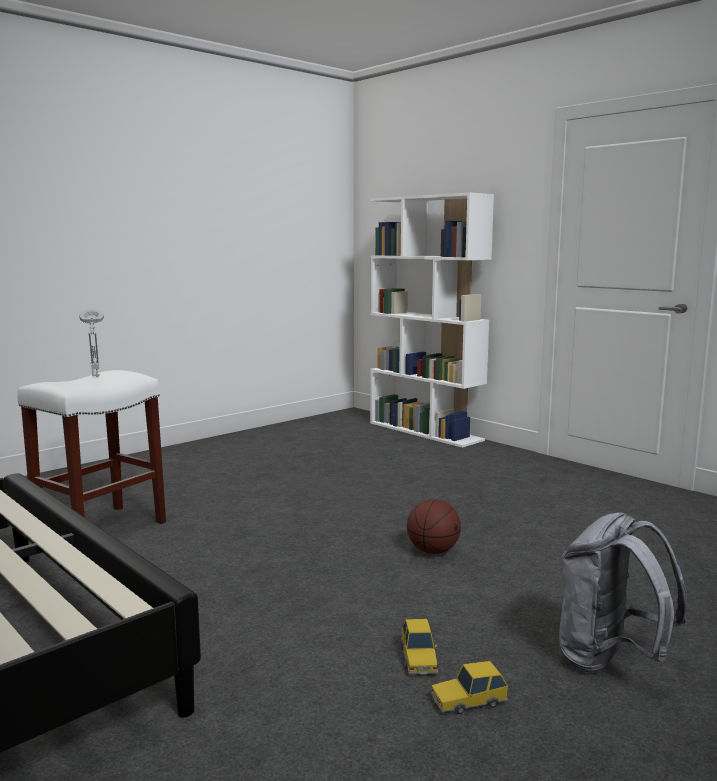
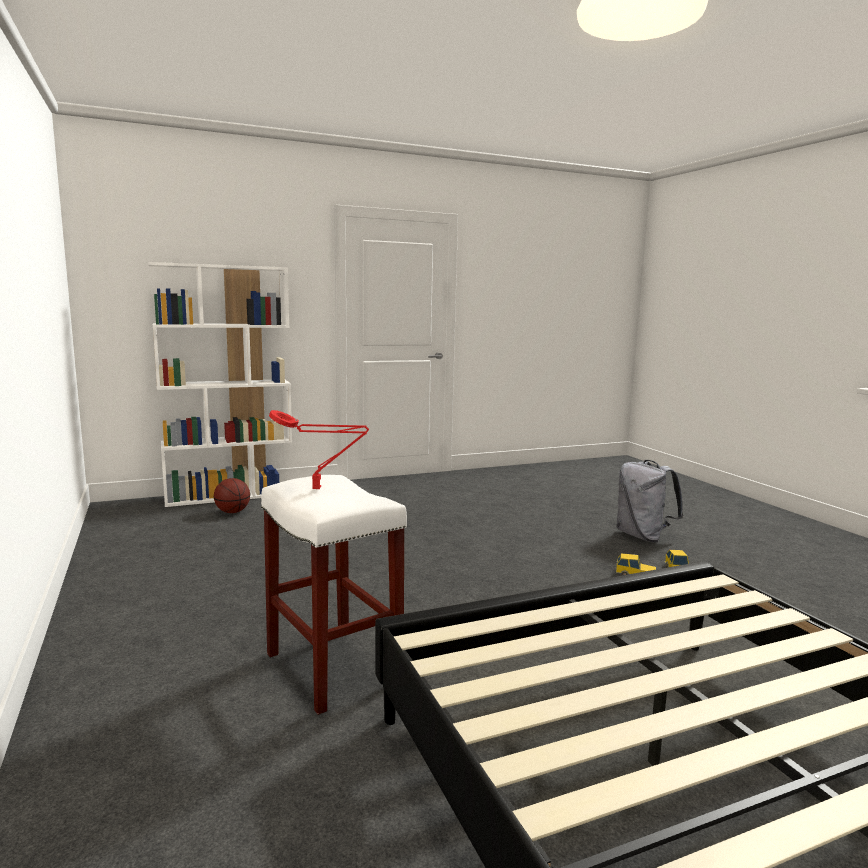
camera: 70 degrees left, 0 degrees up
(96, 377) = (320, 489): grey table lamp -> red table lamp
(433, 551) = (493, 543): basketball -> basketball (232, 512)

